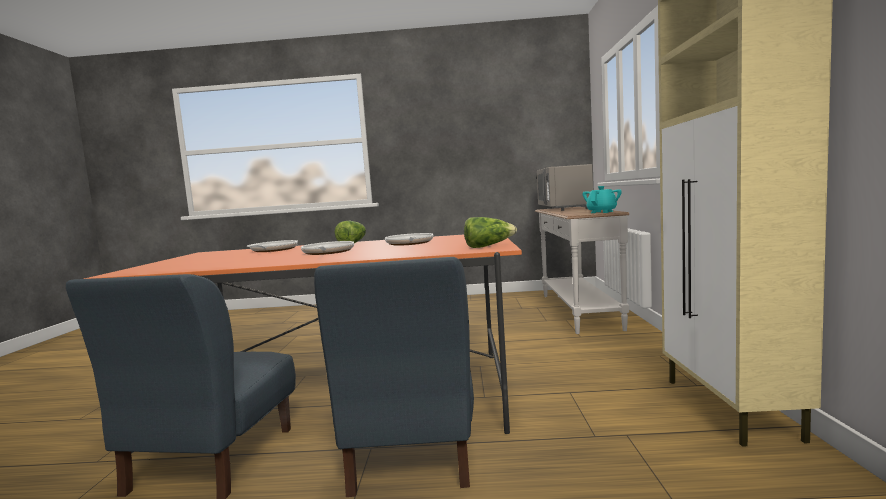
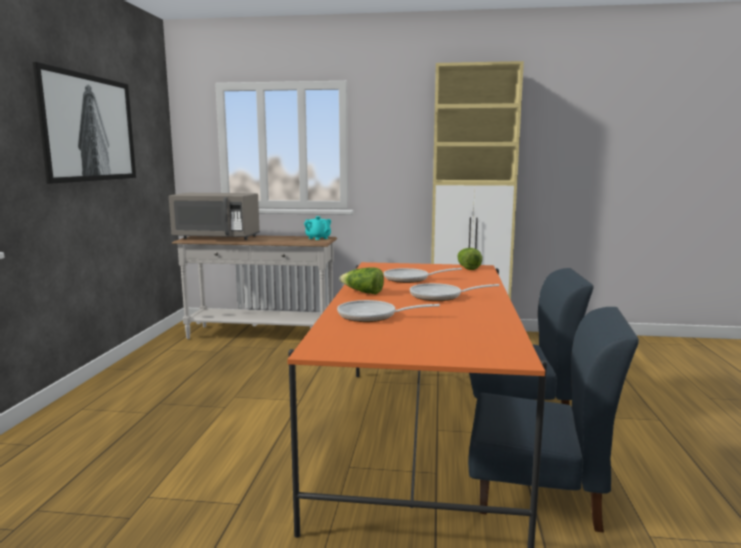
camera: 85 degrees left, 5 degrees up
(466, 126) = (88, 128): none -> picture

